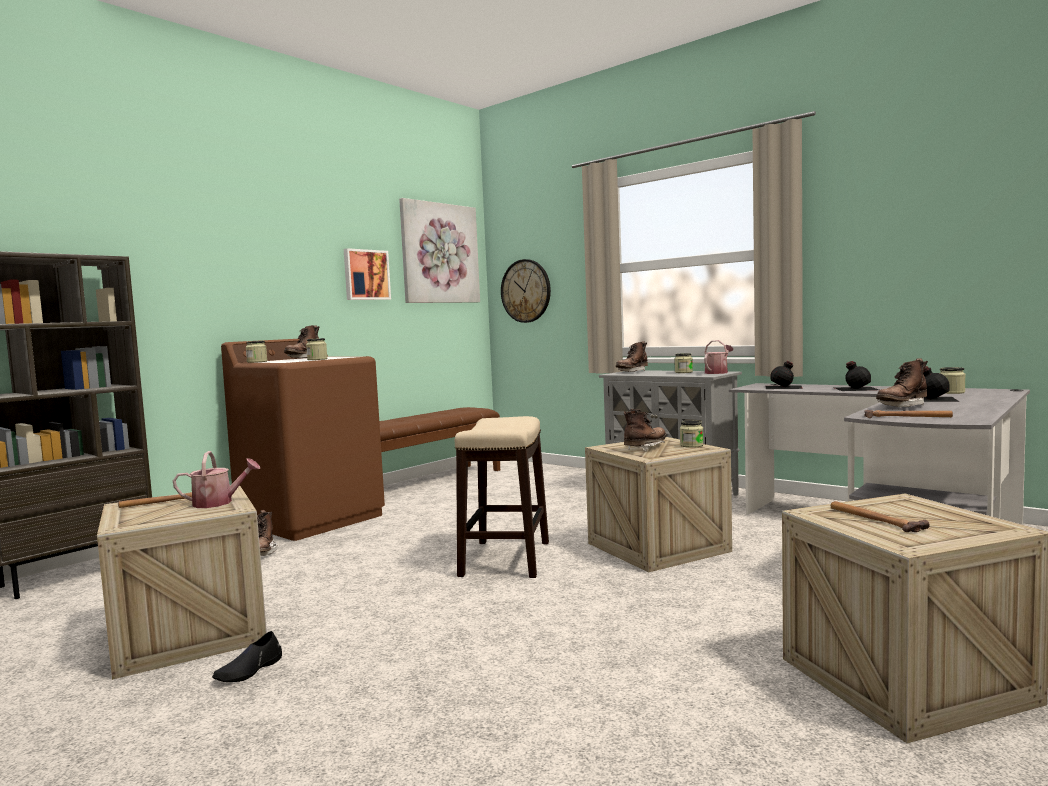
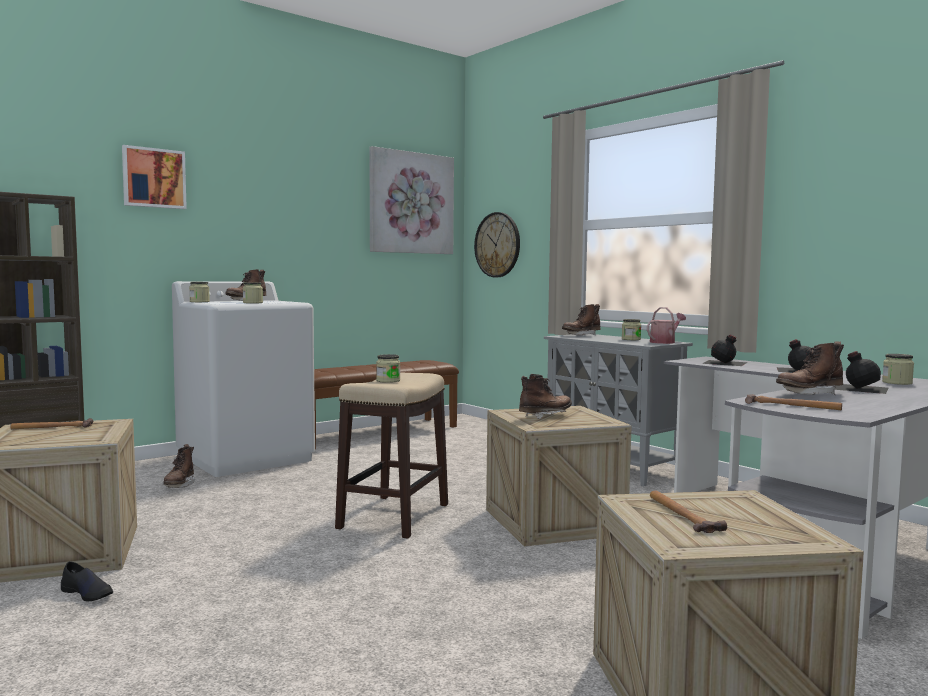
camera: 10 degrees right, 0 degrees up
(218, 503) = (95, 433): watering can -> none
(249, 670) = (87, 593): black shoe -> black shoe turned 105 degrees counterclockwise
(312, 519) = (246, 458): brown washing machine -> white washing machine
(366, 275) = (328, 222): picture -> picture (153, 178)
(691, 445) = (595, 417): jar -> jar (388, 381)

